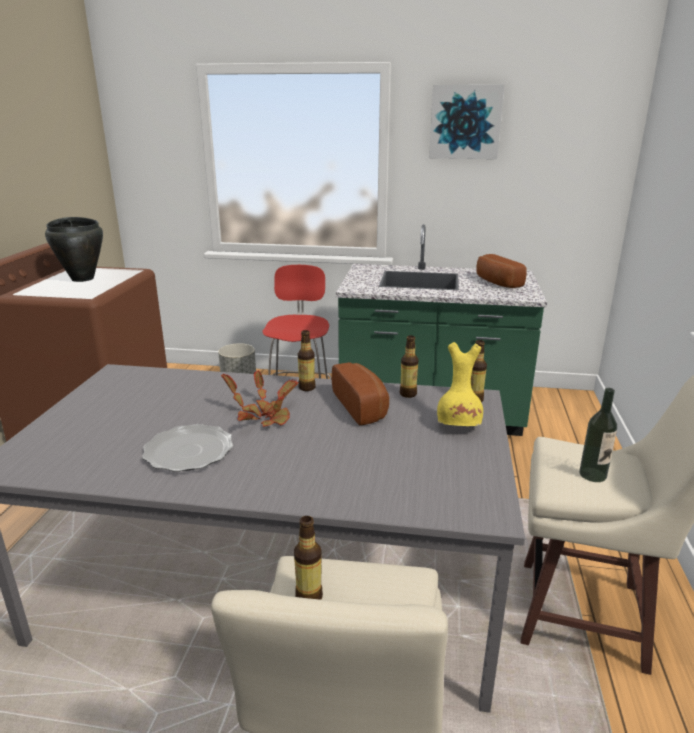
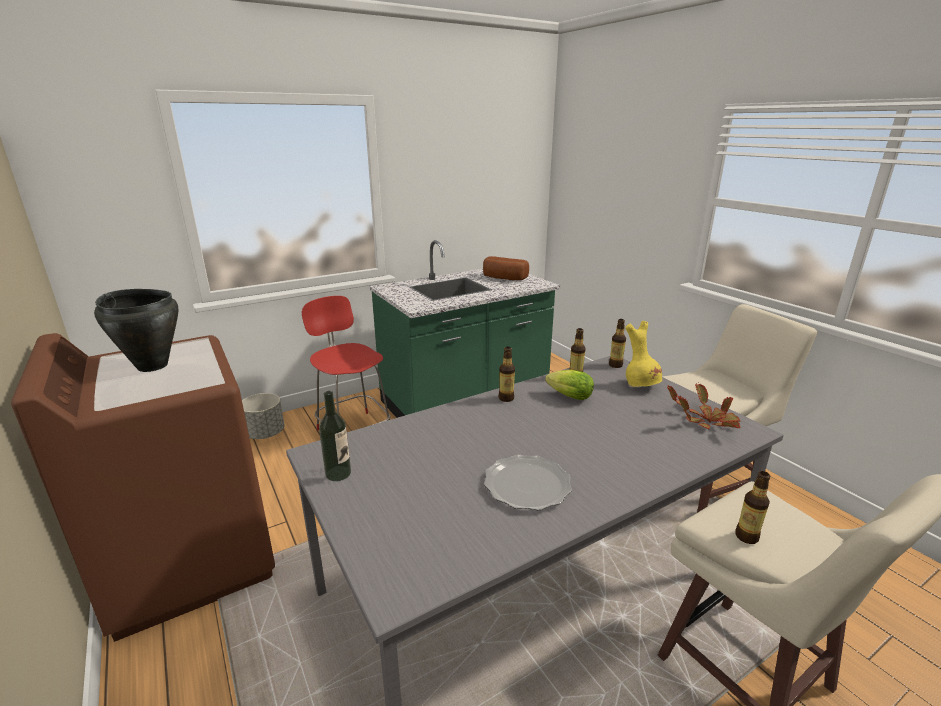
camera: 40 degrees left, 0 degrees up
(263, 416) = (521, 432): potted plant -> potted plant (706, 421)
(362, 406) = (567, 396): bread -> lettuce
(465, 122) = (438, 149): picture -> none
(592, 475) = (719, 388): bottle -> bottle (338, 473)

